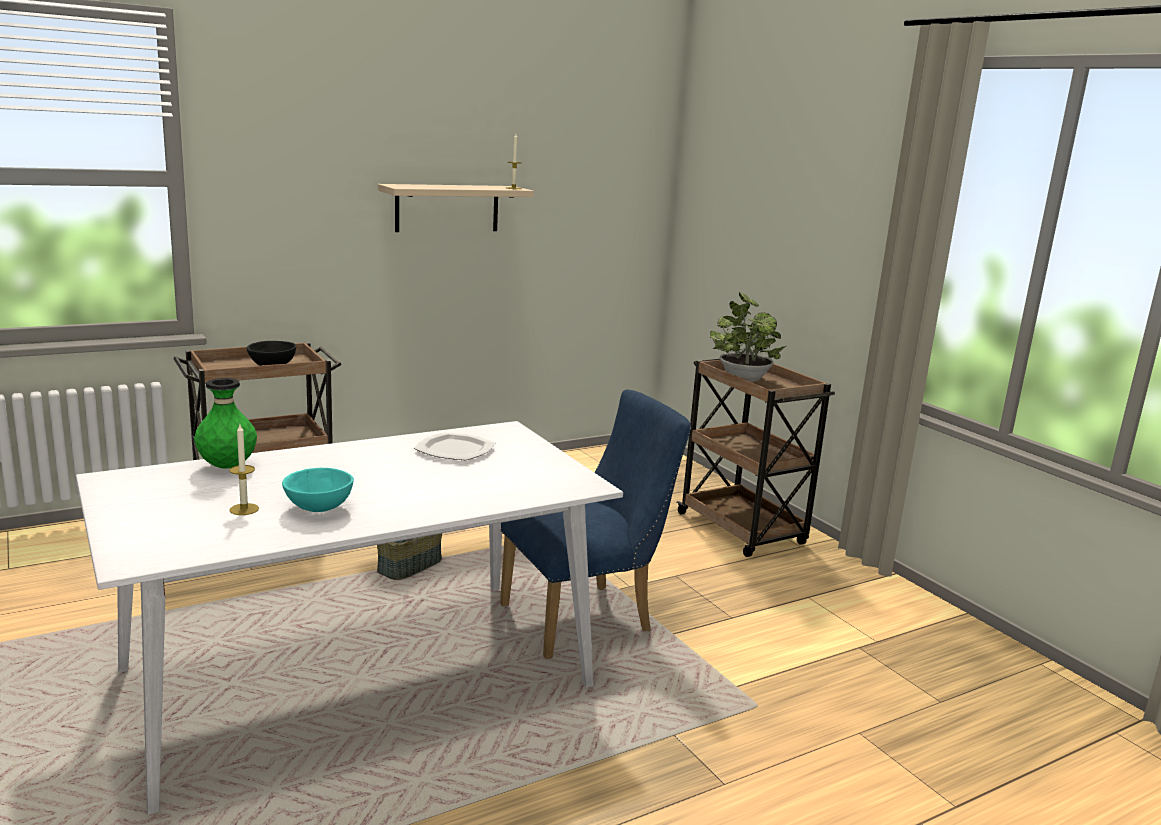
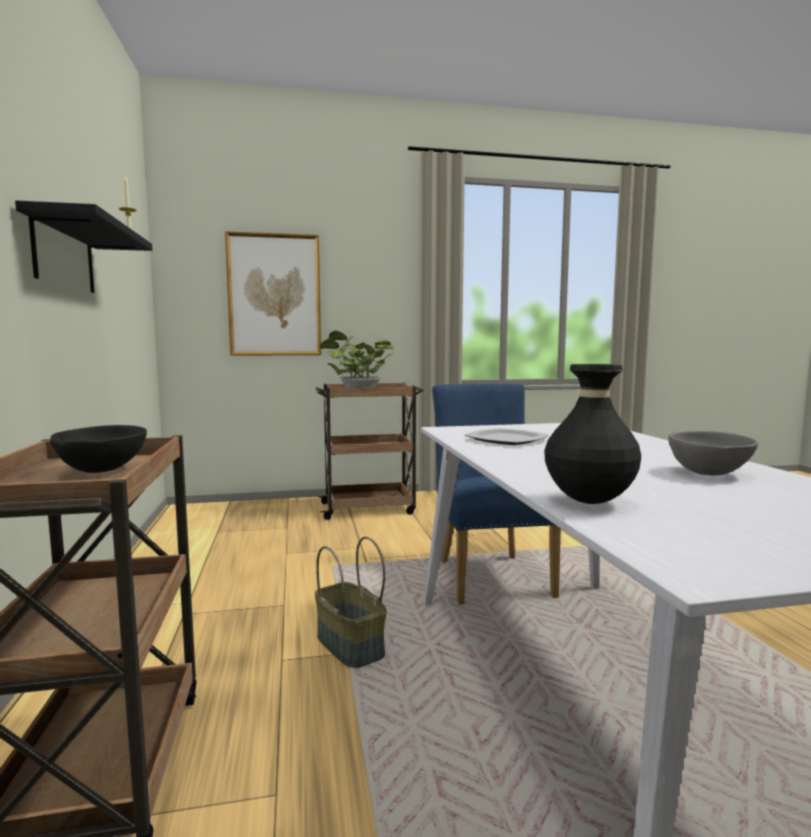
camera: 70 degrees left, 10 degrees down
(227, 466) = (589, 502): green vase -> black vase
(244, 509) = (745, 496): candle -> none
(318, 509) = (710, 473): turquoise bowl -> grey bowl
(447, 208) = (64, 255): beige shelf -> black shelf
(755, 230) = (274, 295): none -> picture

